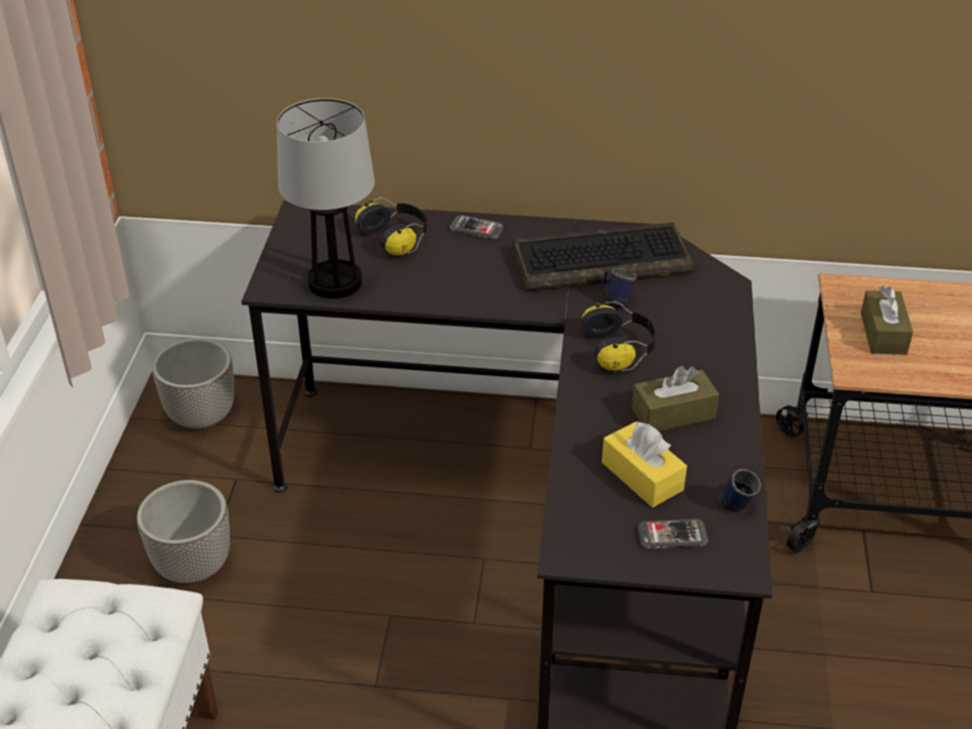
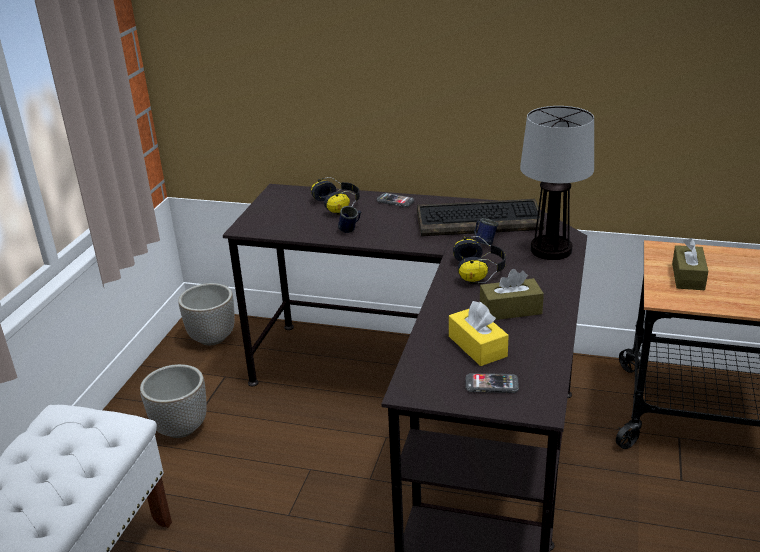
camera: 10 degrees right, 10 degrees down
(336, 283) = (289, 227): table lamp -> table lamp (551, 250)
(740, 503) = (550, 367): blue mug -> blue mug (351, 230)

